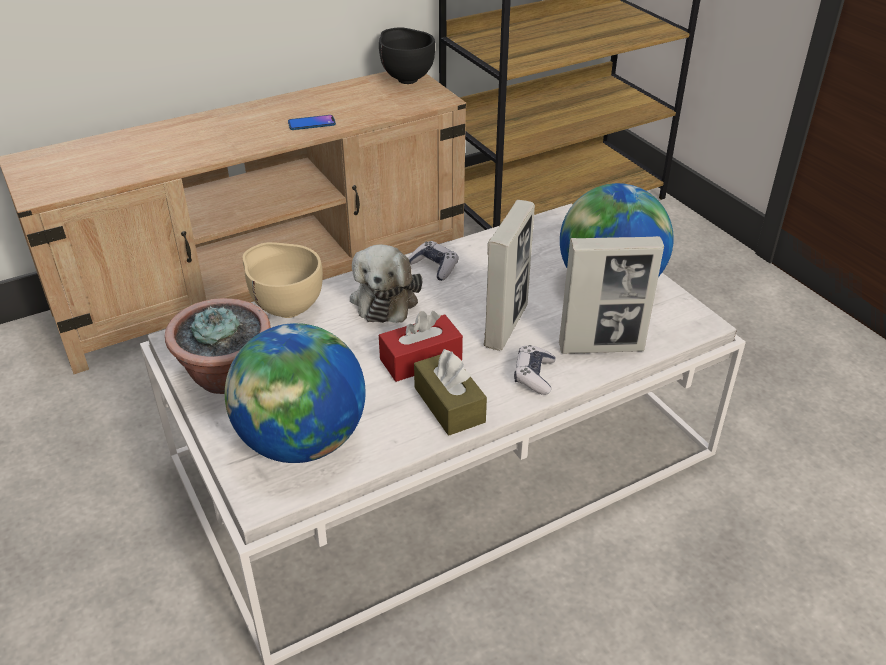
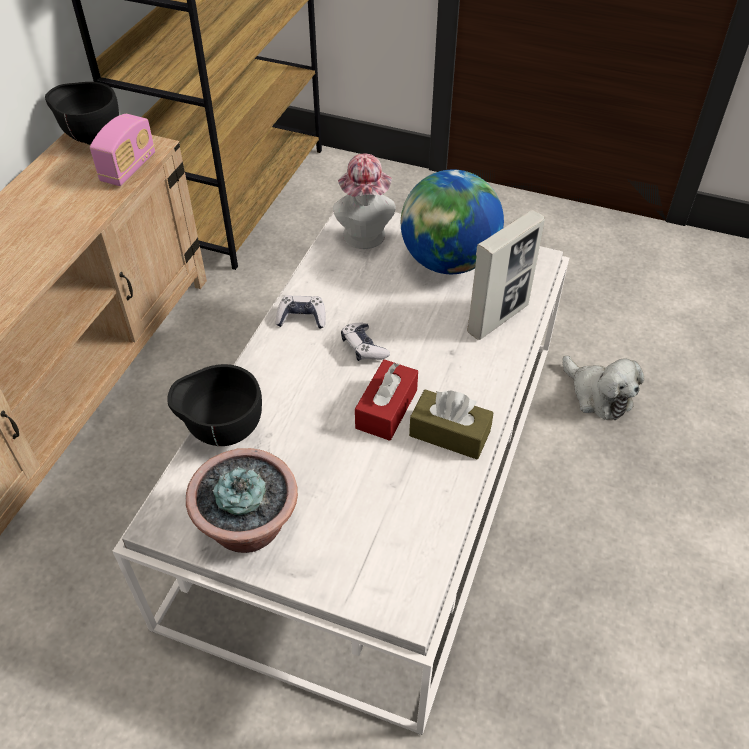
camera: 40 degrees left, 10 degrees up
(286, 308) = (222, 431): beige bowl -> black bowl
(302, 442) = (381, 541): globe -> none
(311, 123) = (56, 230): phone -> none
(385, 298) = (295, 370): plush toy -> plush toy (598, 395)
(407, 106) = (128, 168): none -> radio
(506, 325) = (414, 339): picture frame -> none
(534, 376) = (480, 371): game controller -> game controller (363, 347)
(555, 238) = (365, 239): none -> hat

